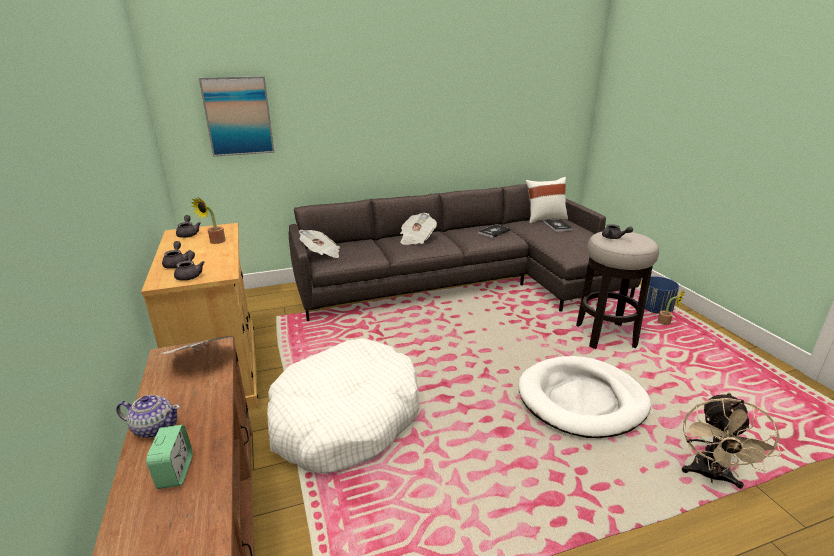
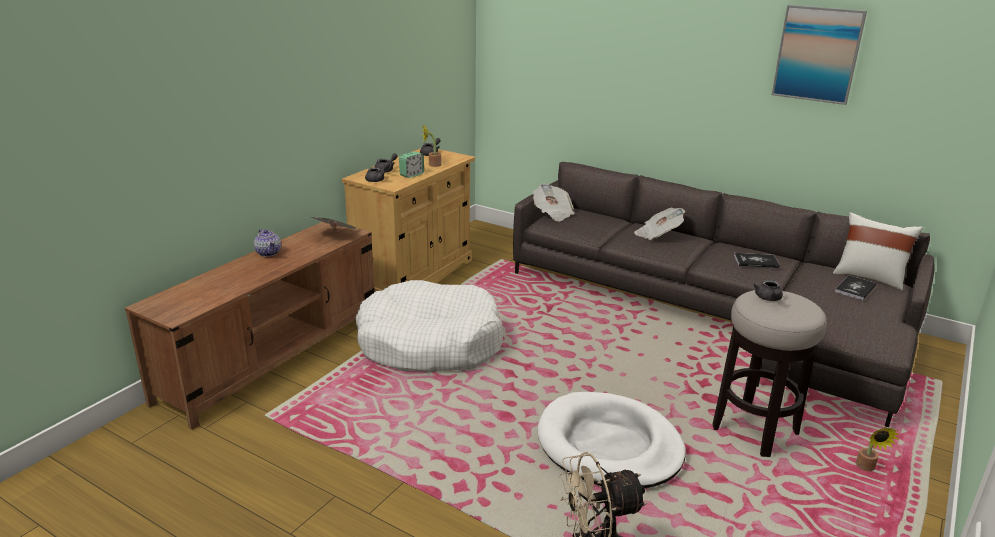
camera: 50 degrees right, 0 degrees up
(175, 472) = (246, 272): alarm clock -> alarm clock (411, 175)
(238, 116) = (539, 60): picture -> picture (817, 54)
(655, 310) = (887, 452): blue planter -> none

